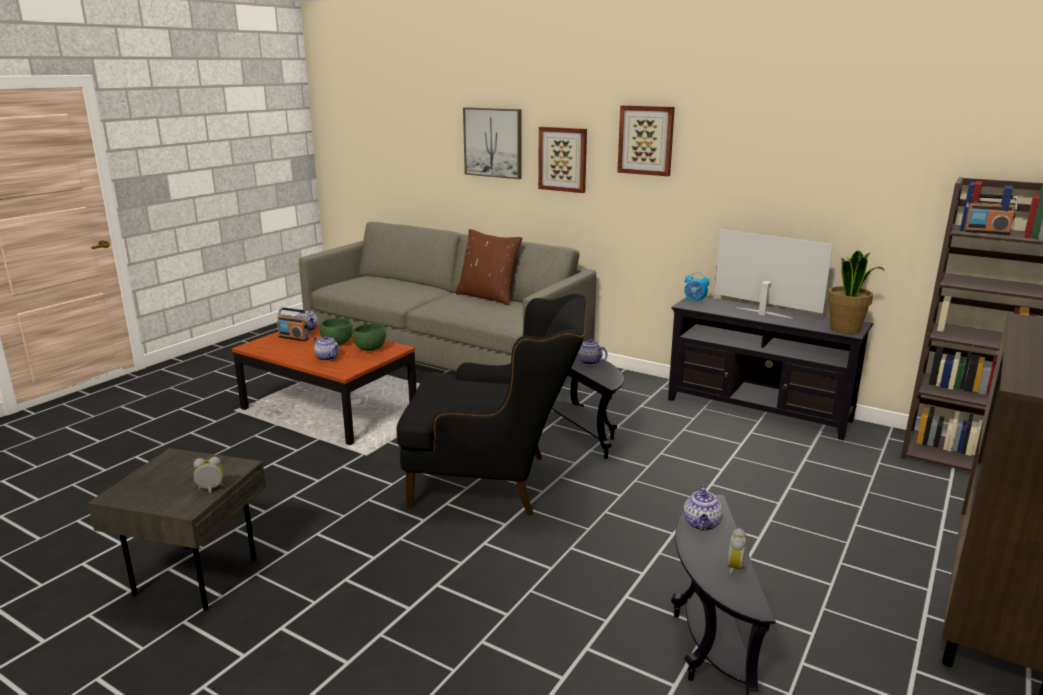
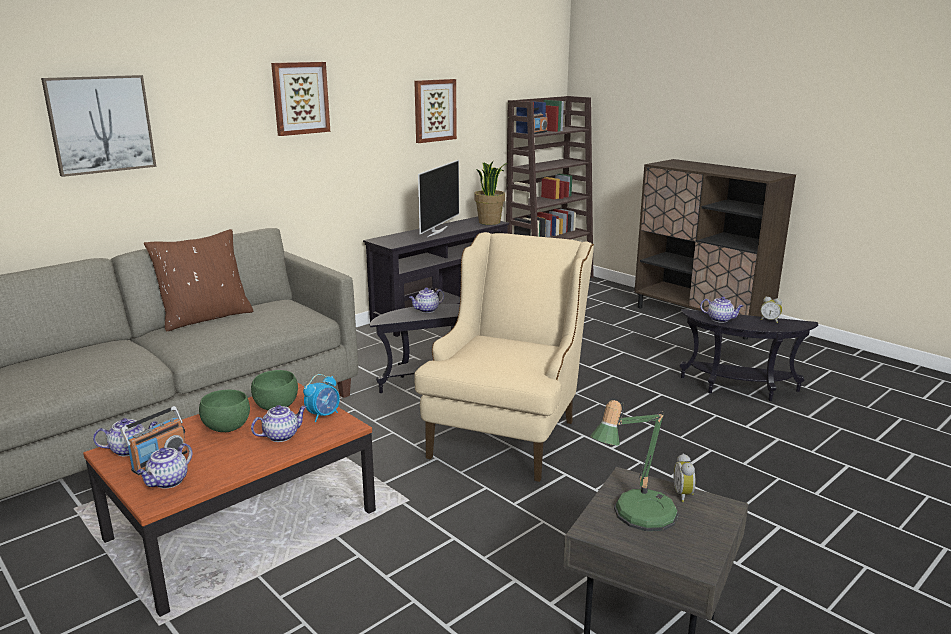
camera: 75 degrees left, 0 degrees up
(184, 471) = (637, 516): none -> table lamp
(270, 344) = (168, 482): none -> teapot
(496, 482) = (508, 431): black armchair -> beige armchair
(563, 159) = (209, 132): picture -> picture (434, 110)
(694, 301) = (386, 241): alarm clock -> alarm clock (323, 415)
(763, 313) = (436, 231): television -> television turned 150 degrees clockwise

